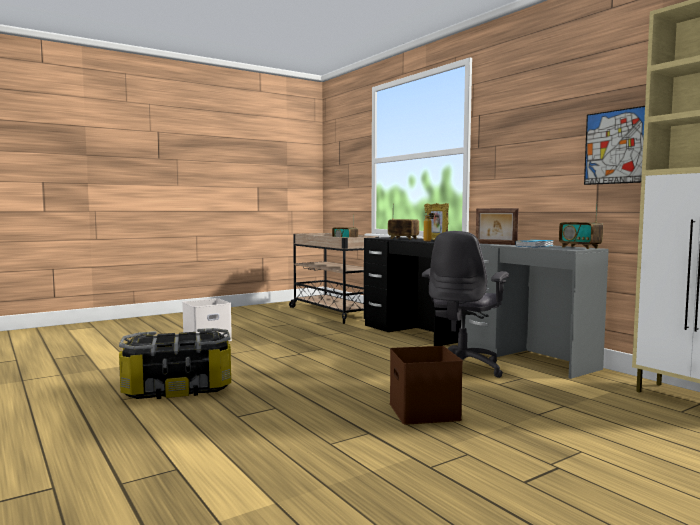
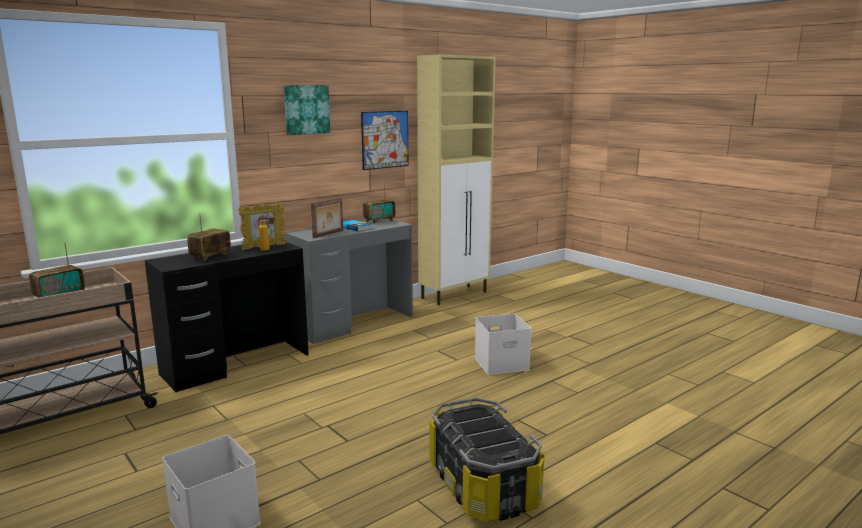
camera: 95 degrees left, 10 degrees up
(422, 411) = (500, 364): brown storage box -> white storage box
(462, 368) = (387, 347): grey office chair -> none
(527, 120) = (306, 109): none -> picture

